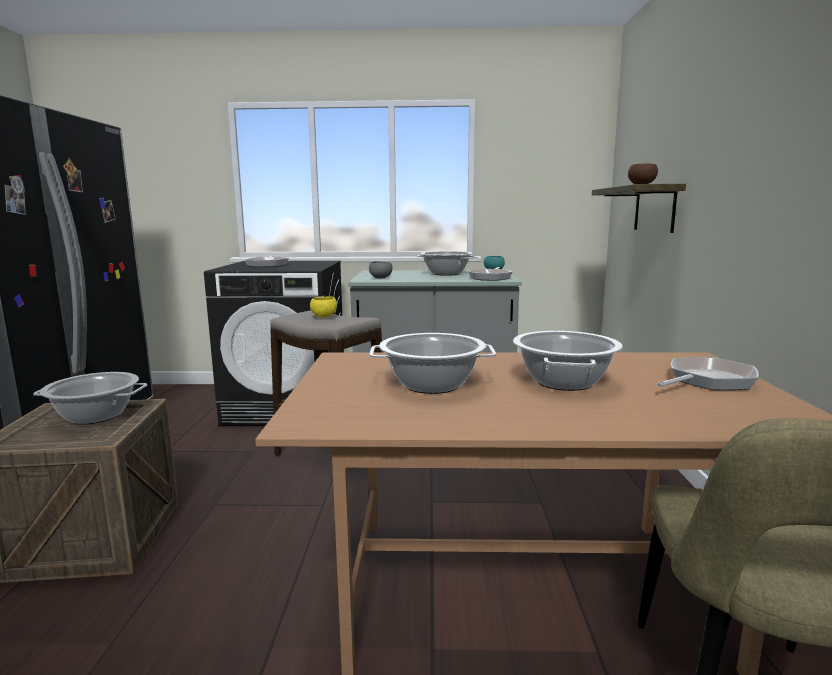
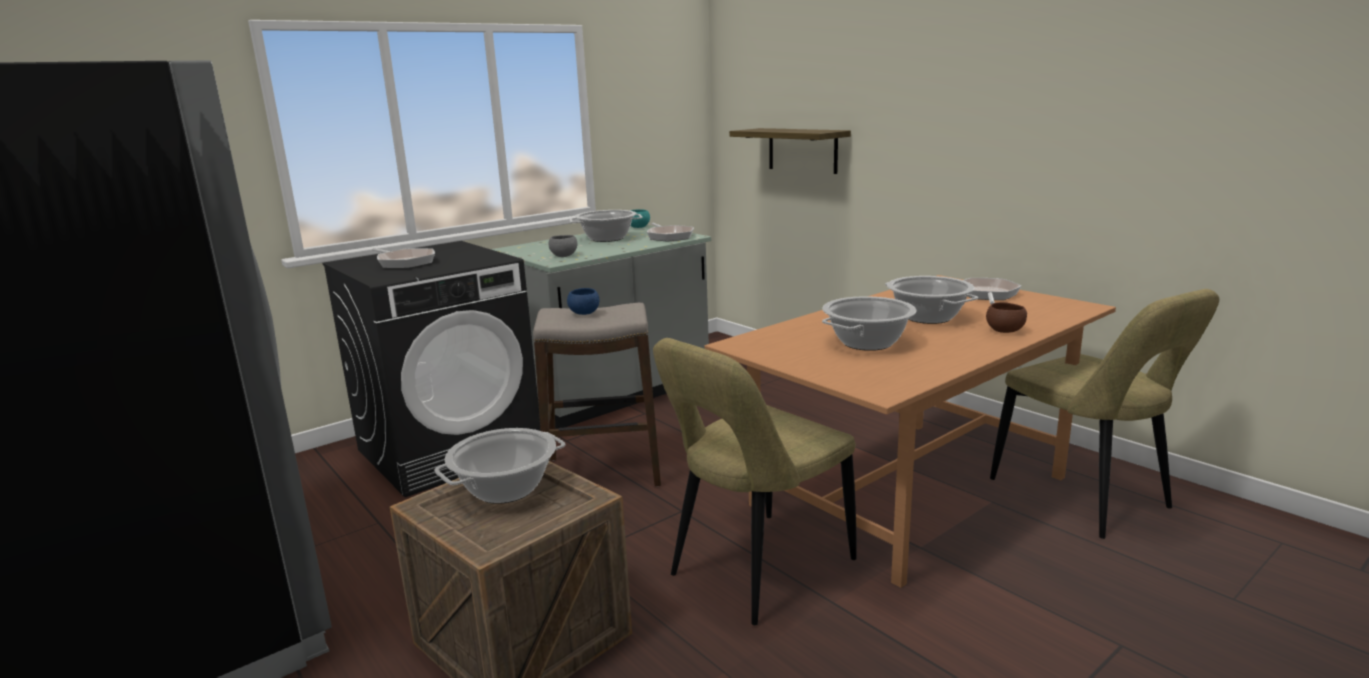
camera: 40 degrees left, 5 degrees up
(276, 579) = (756, 570): none -> beige chair
(324, 317) = (584, 313): yellow bowl -> blue bowl
(641, 184) = (813, 131): brown bowl -> brown bowl (1004, 331)

